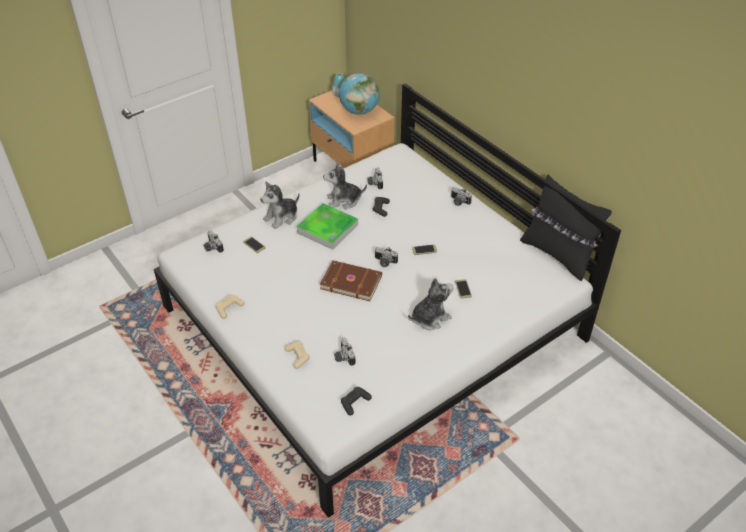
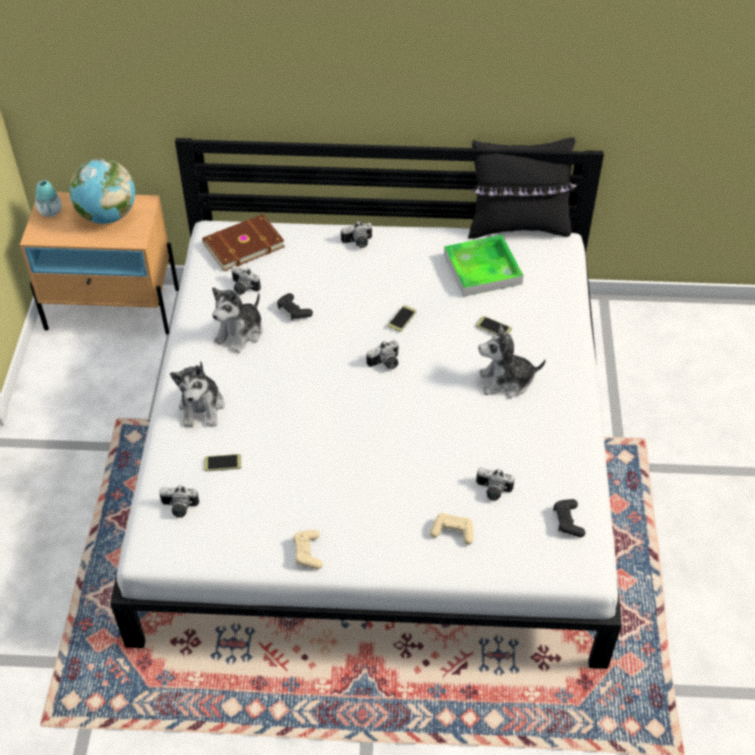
camera: 50 degrees left, 5 degrees up
(327, 229) = (273, 377): tray -> tray (482, 269)
(351, 281) = (384, 411): brown book -> brown book (242, 244)
(429, 318) = (506, 381): plush toy -> plush toy turned 105 degrees counterclockwise

